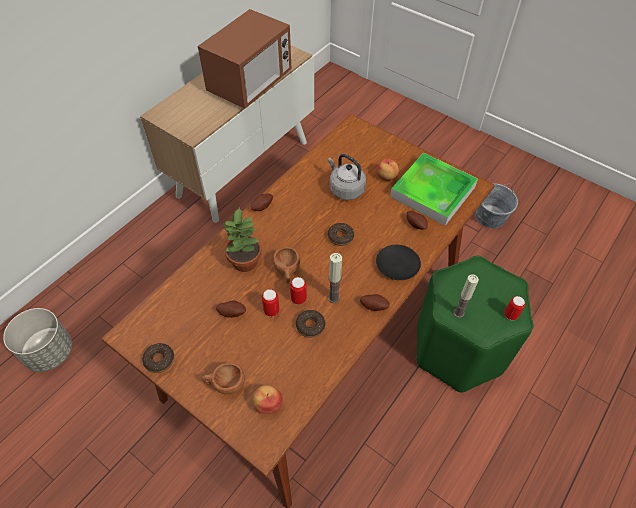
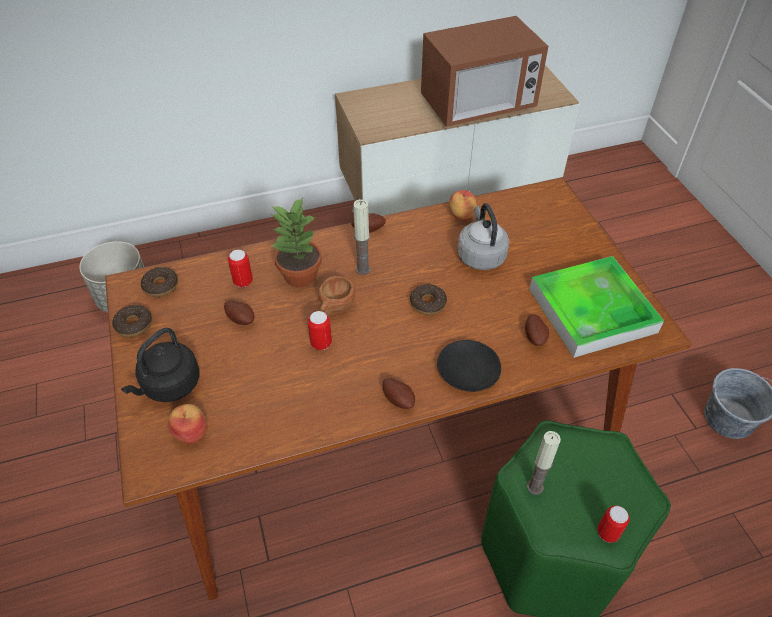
camera: 35 degrees right, 5 degrees down
(225, 384) = (169, 386): brown cup -> black kettle
(271, 311) = (281, 339): can -> can (243, 282)
(310, 326) = (308, 379): donut -> donut (161, 286)
(333, 298) = (360, 364): candle -> candle (363, 269)
(386, 177) = (544, 265): apple -> apple (461, 215)

